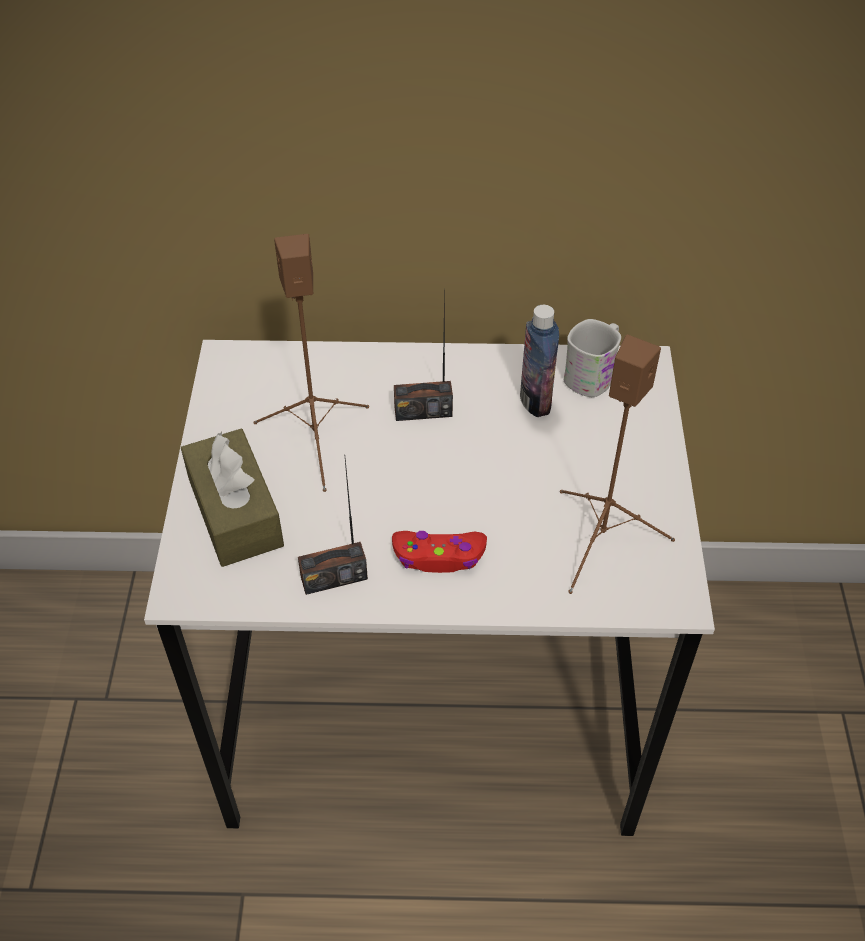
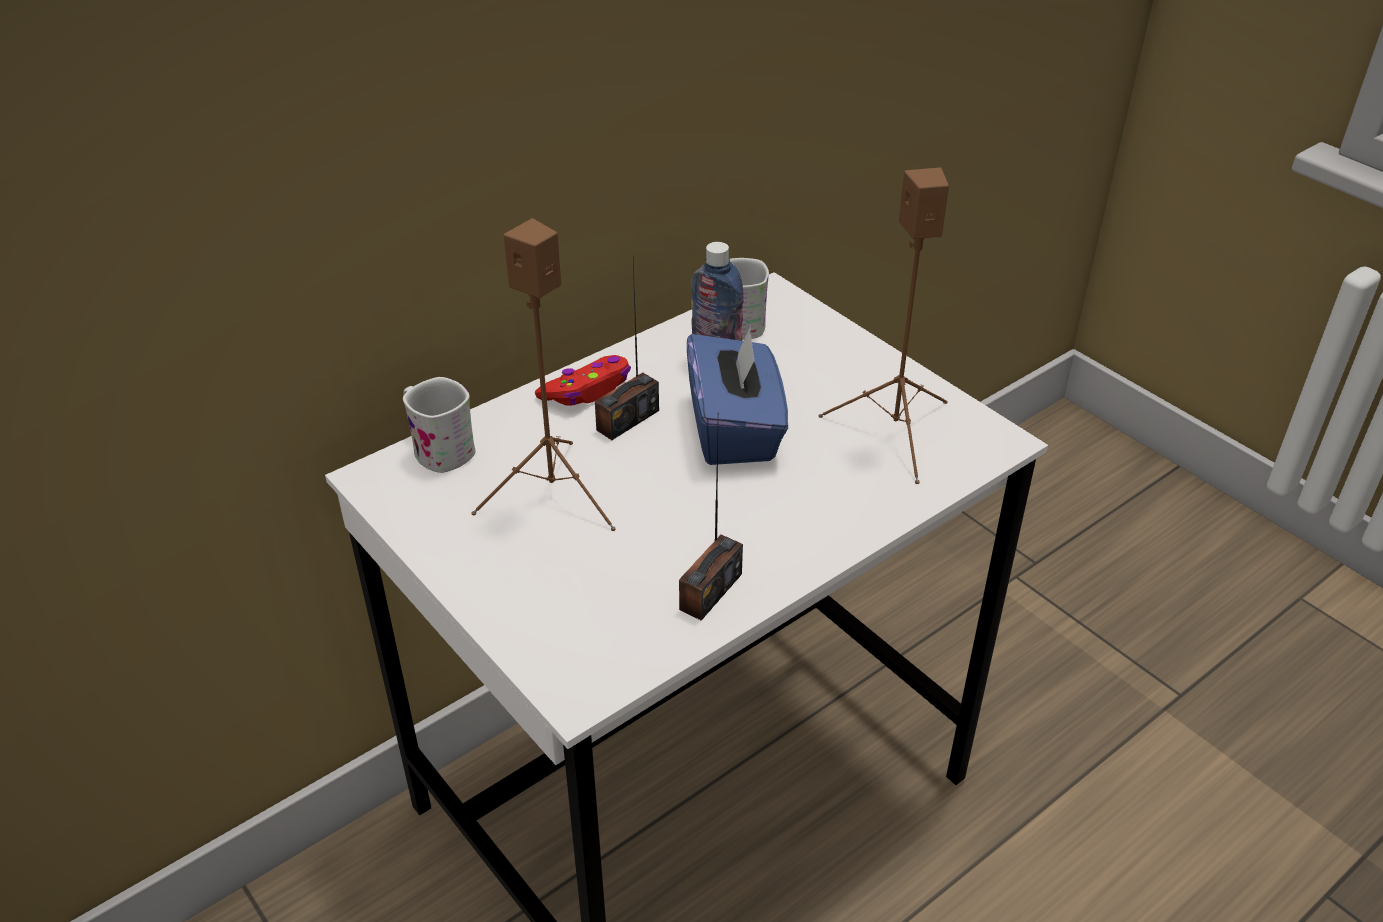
camera: 40 degrees left, 10 degrees down
(235, 512) = (548, 596): brown tissue box -> none
(283, 360) = (438, 449): none -> white mug
(439, 556) = (781, 520): red game controller -> red game controller (587, 390)
(487, 465) = (735, 430): none -> blue tissue box

